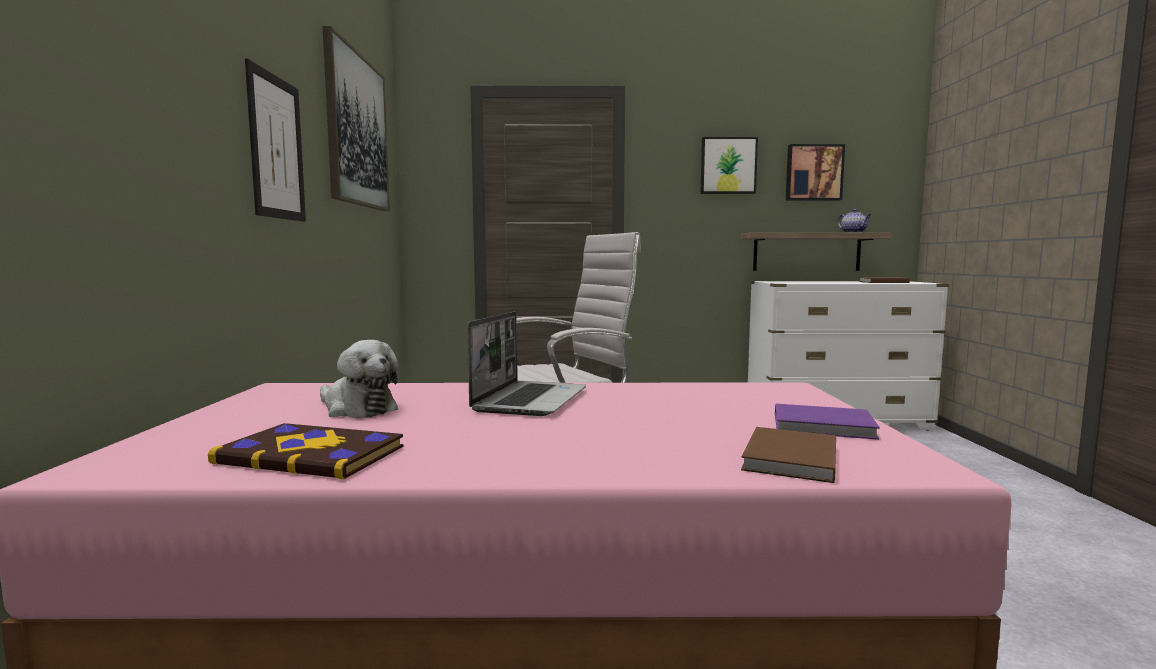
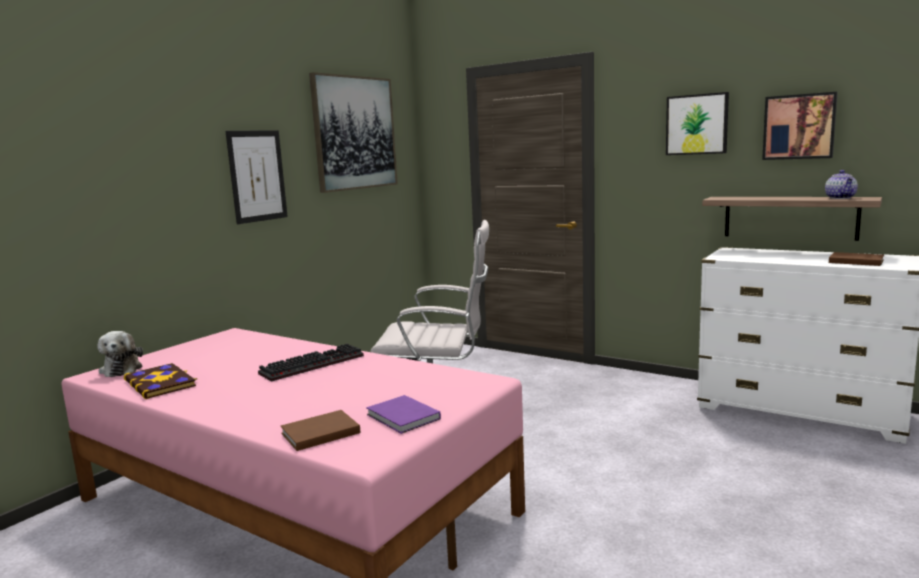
camera: 35 degrees right, 5 degrees up
(357, 409) = (229, 356): plush toy -> plush toy (122, 369)
(530, 400) = (313, 364): laptop -> keyboard

